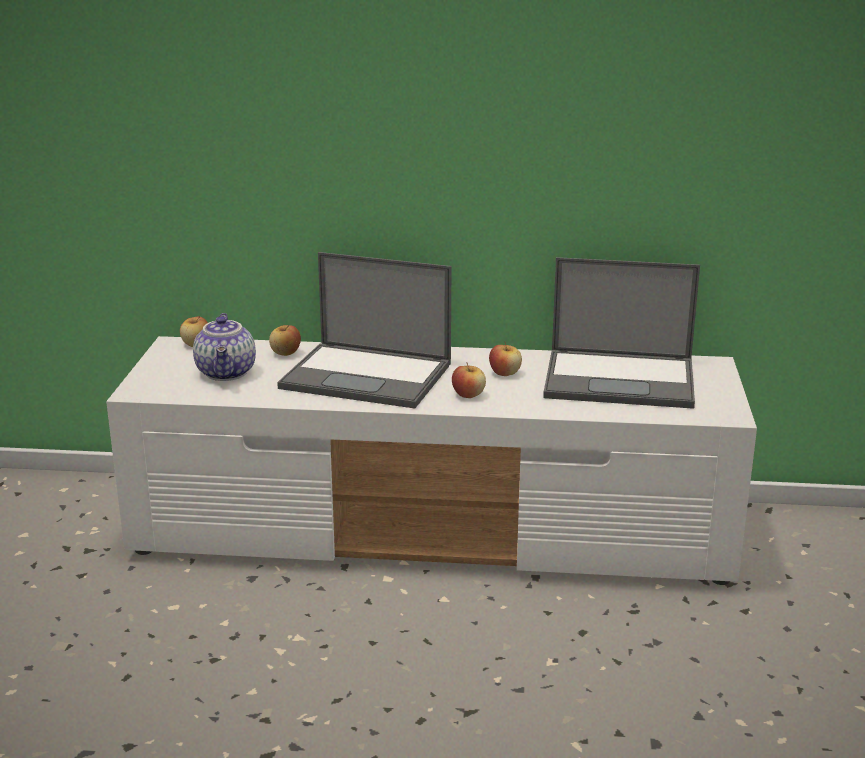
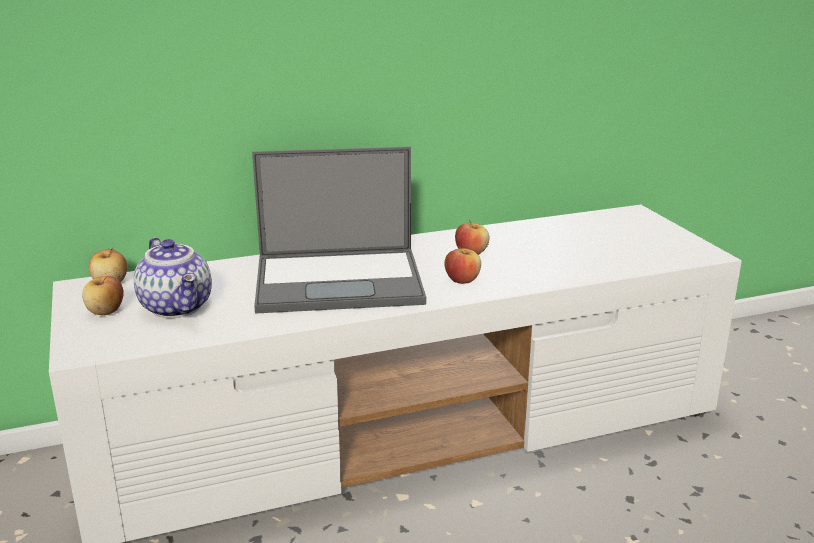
camera: 25 degrees left, 0 degrees up
(285, 353) = (225, 273): apple -> apple (105, 312)
(621, 379) = (580, 239): laptop -> none

